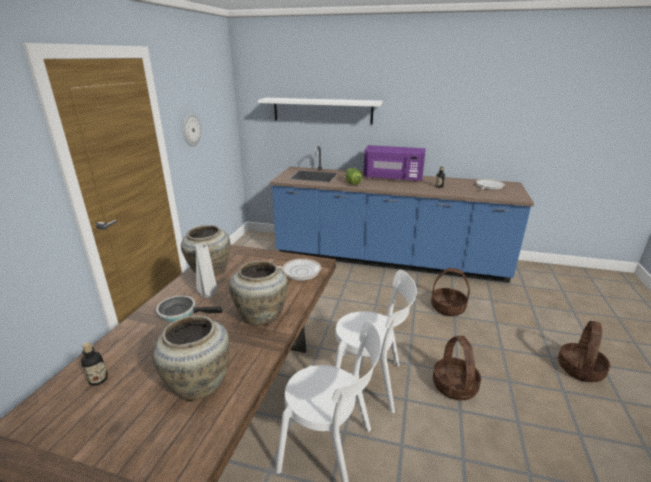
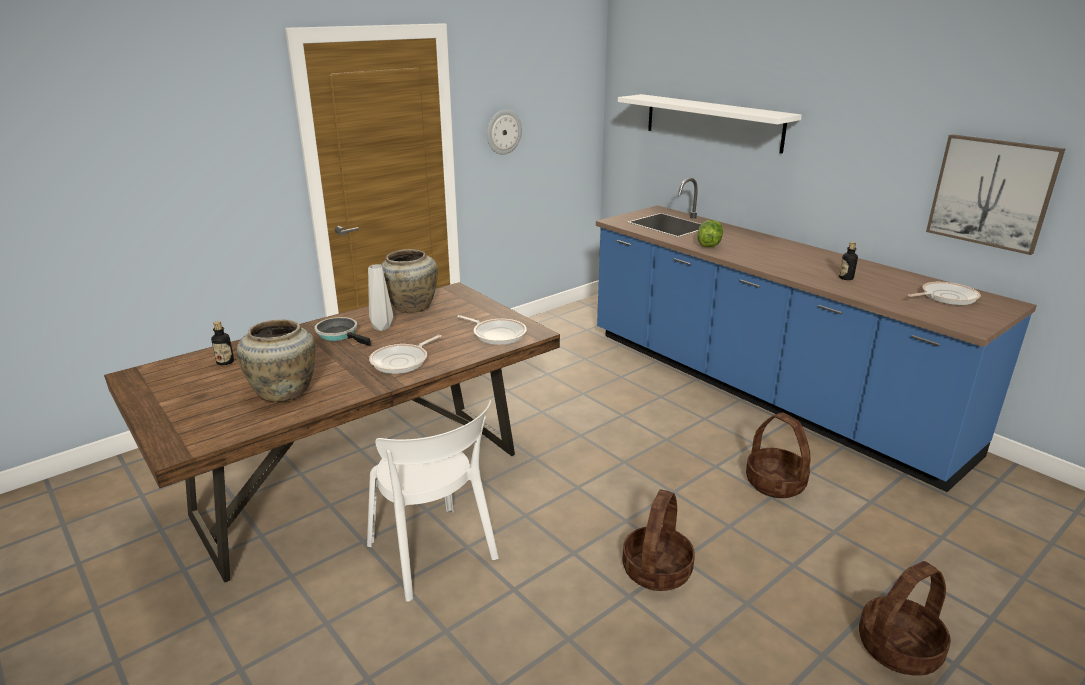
camera: 35 degrees right, 0 degrees up
(262, 315) = (402, 361): beige vase -> frying pan
(370, 382) = (552, 517): white chair -> none
(393, 178) = (789, 250): purple microwave -> none
(492, 131) = (992, 192): none -> picture

